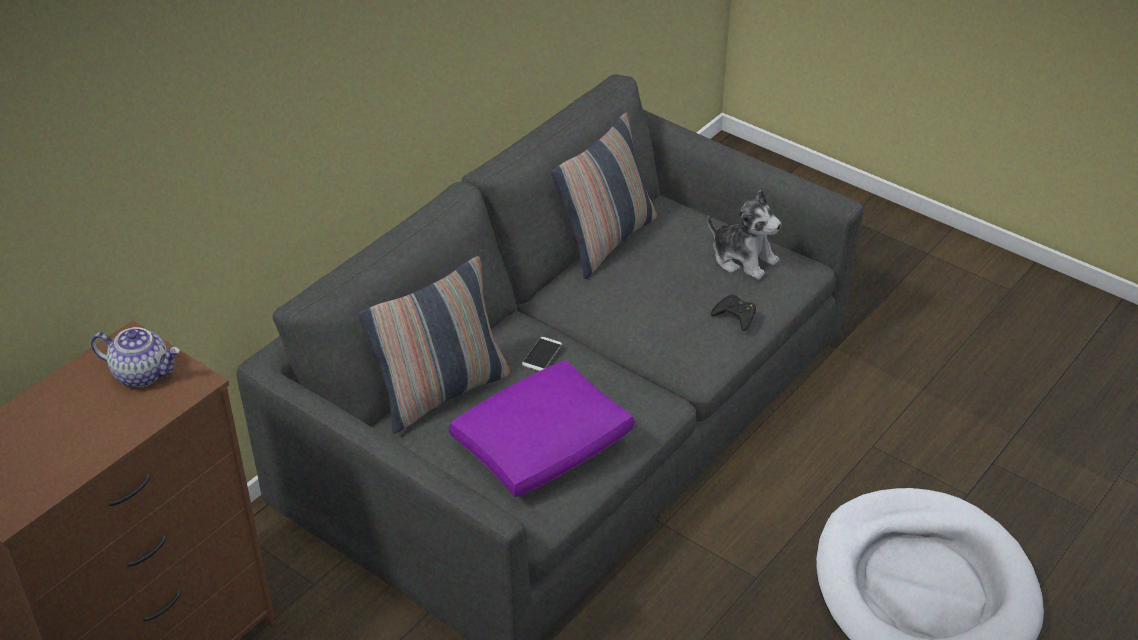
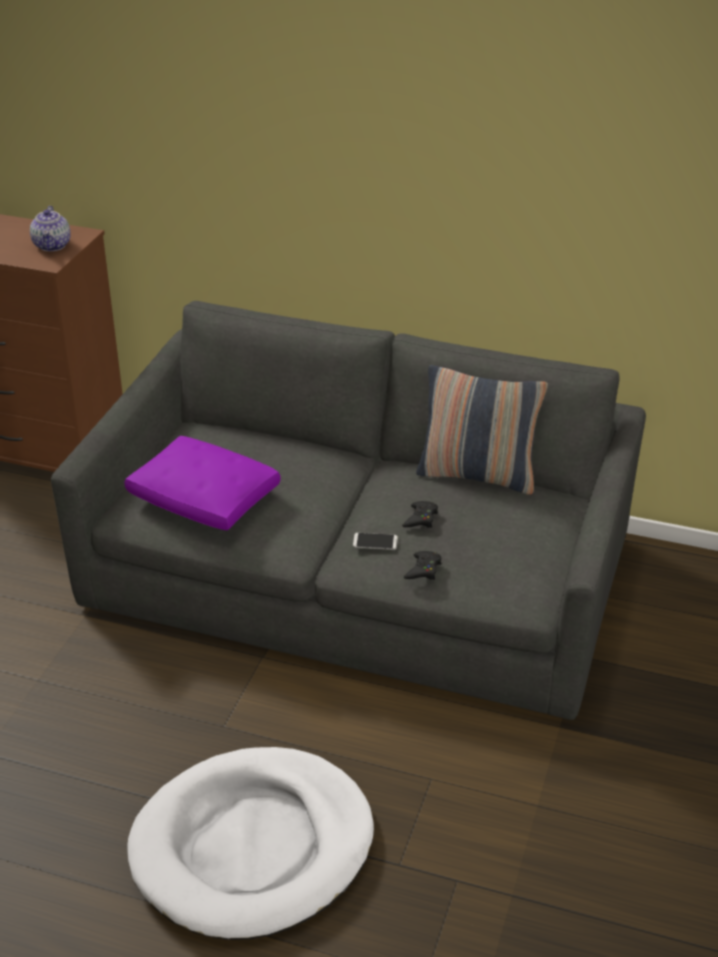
camera: 70 degrees right, 5 degrees down
(441, 392) = (237, 438): pillow -> none
(542, 354) = (306, 474): phone -> phone (375, 542)
(660, 295) = (420, 518): none -> black game controller
(743, 259) = (509, 559): plush toy -> none

